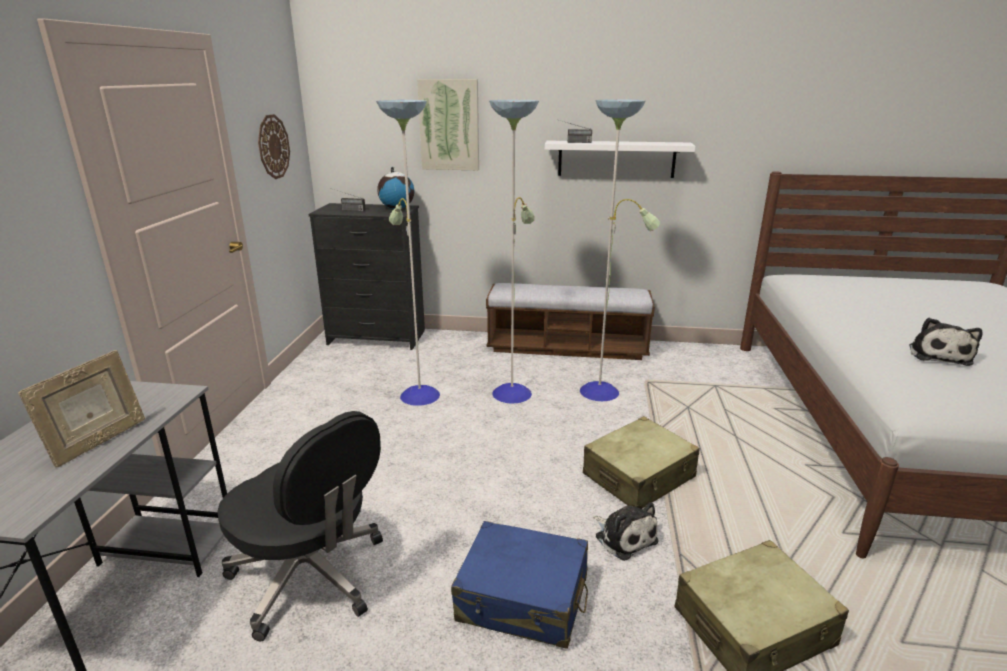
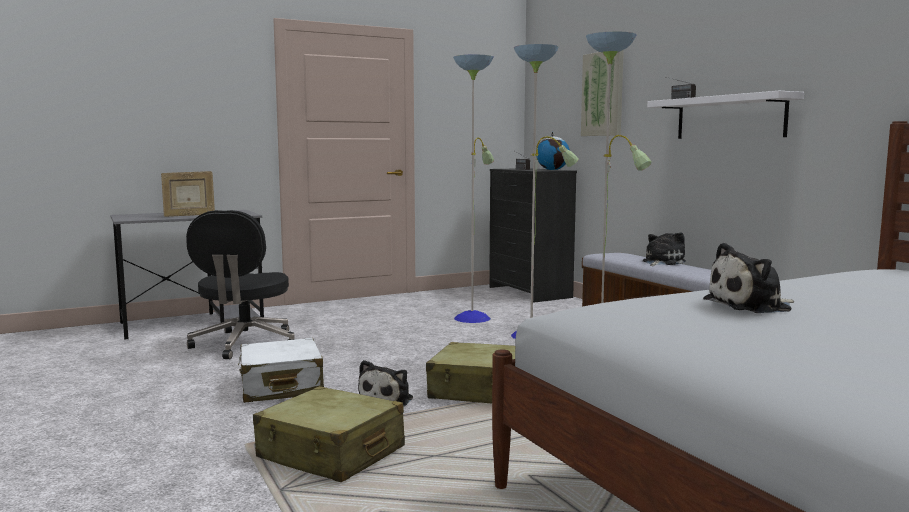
camera: 55 degrees right, 15 degrees down
(273, 146) = (470, 113): wall clock -> none
(523, 598) = (281, 387): blue suitcase -> white suitcase
(567, 289) = (661, 262): none -> plush toy

